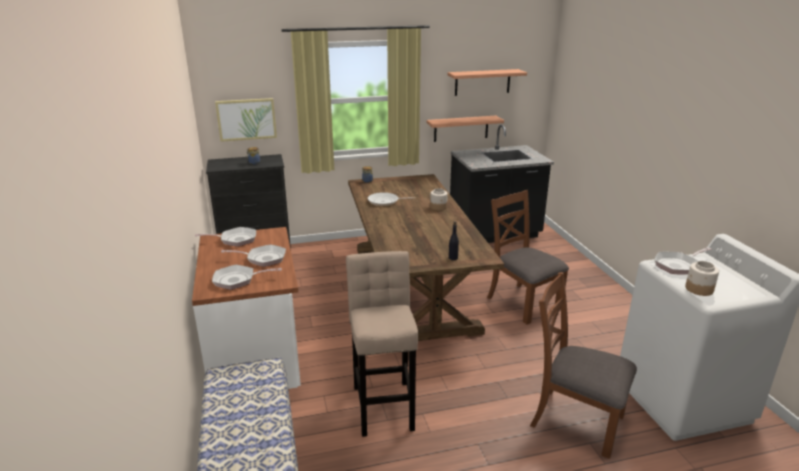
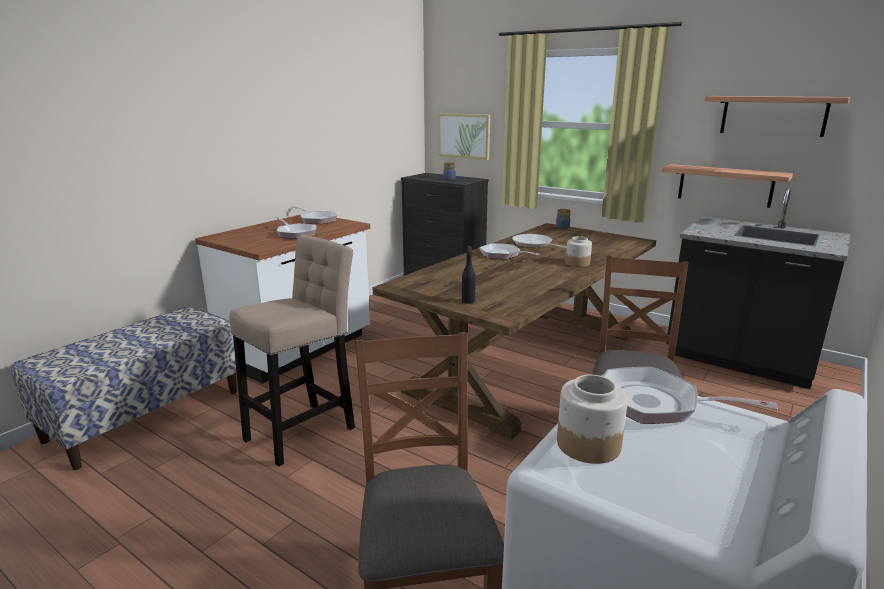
camera: 50 degrees right, 5 degrees down
(238, 280) = (245, 238): frying pan -> frying pan (502, 255)

